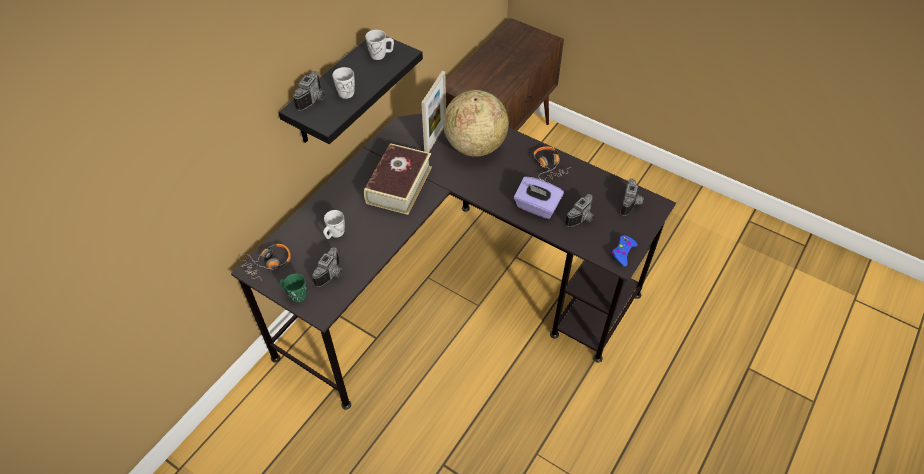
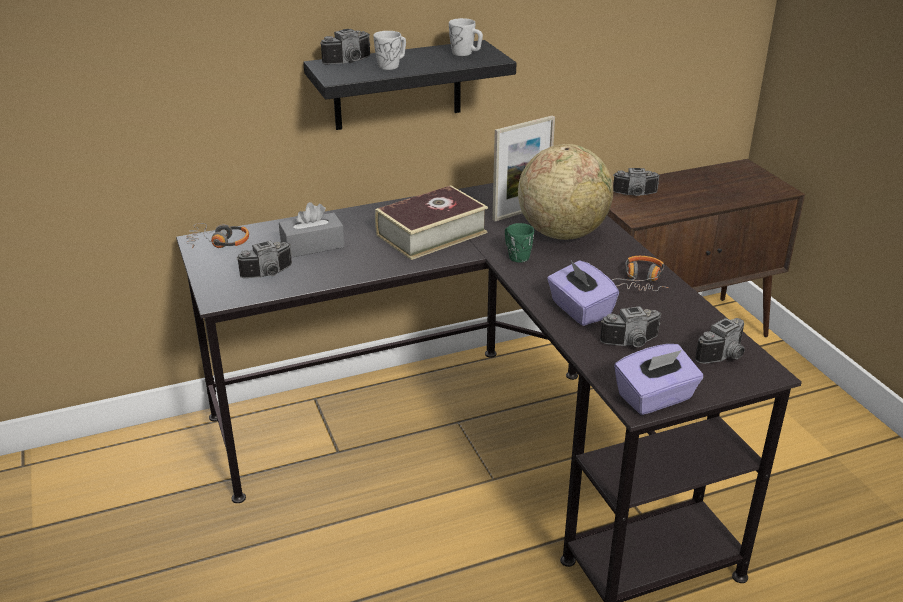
camera: 35 degrees right, 20 degrees down
(295, 295) = (211, 275): green mug -> green mug (516, 255)
(334, 234) = (312, 246): white mug -> grey tissue box
(473, 82) = (635, 195): none -> camera
(623, 252) = (655, 398): blue game controller -> purple tissue box

